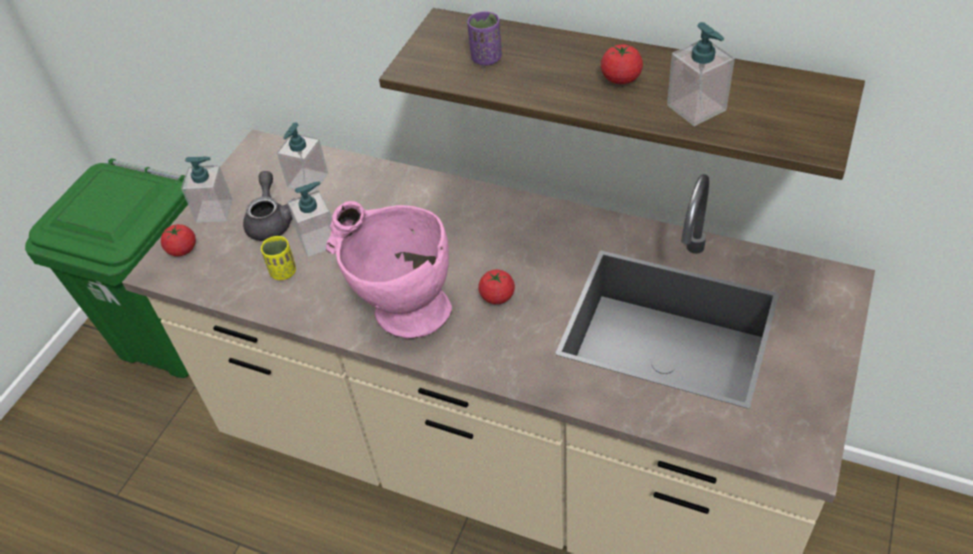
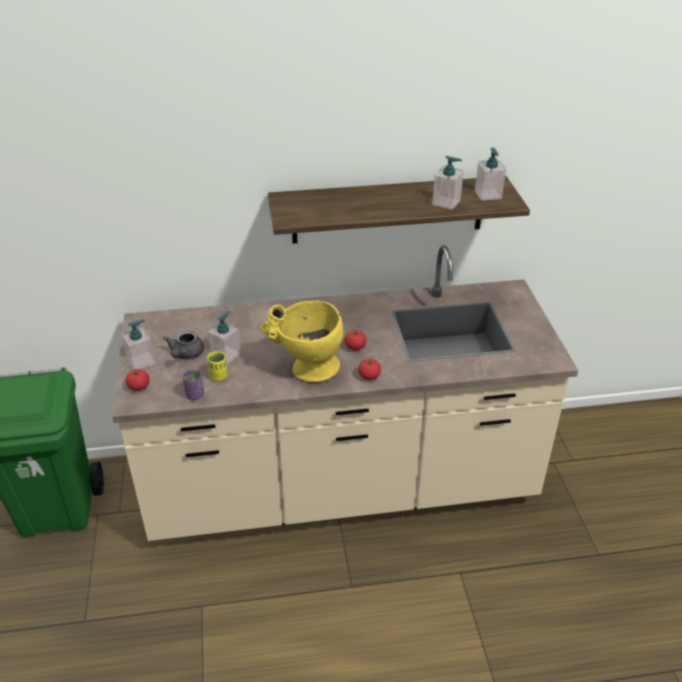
camera: 35 degrees left, 10 degrees down
(271, 221) = (185, 355): grey teapot -> grey teapot turned 135 degrees counterclockwise
(307, 180) = (189, 328): soap dispenser -> soap dispenser (488, 195)
(399, 309) = (306, 370): pink vase -> yellow vase
(486, 58) = (323, 207): purple cup -> purple cup (195, 395)
(621, 78) = (399, 199): tomato -> tomato (369, 376)

